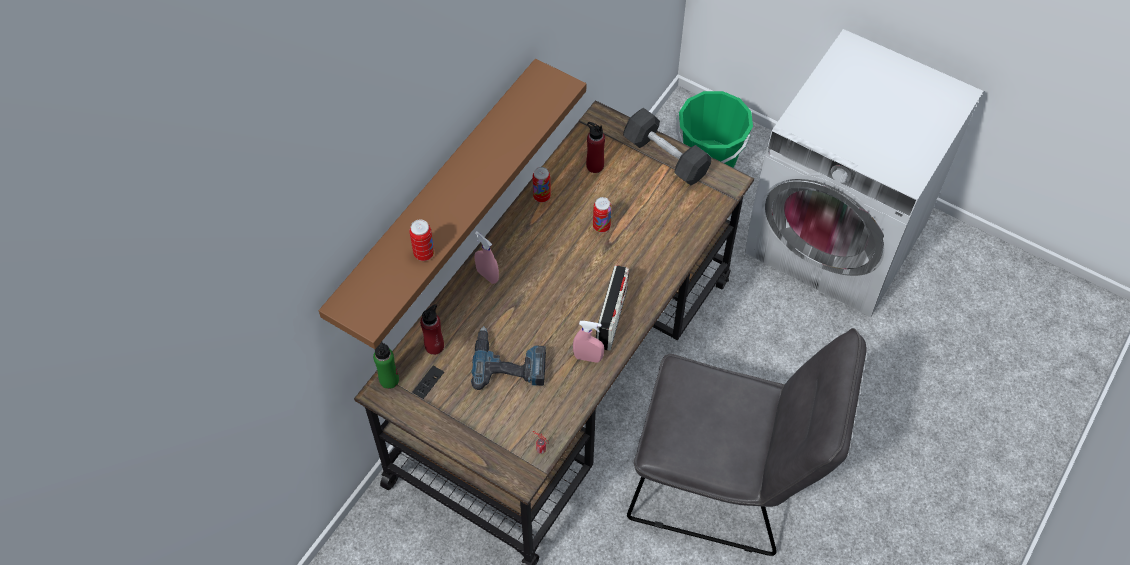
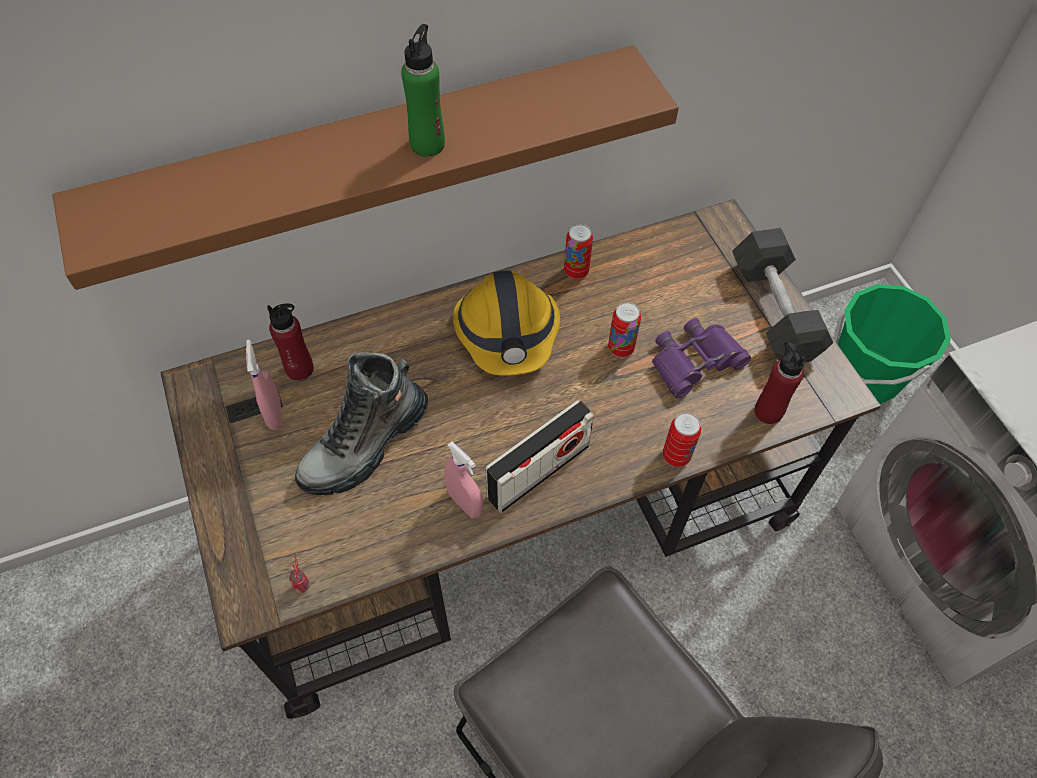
camera: 35 degrees right, 0 degrees up
(389, 380) = (215, 375): green bottle -> green bottle (427, 144)
(424, 253) = (249, 200): can -> can (676, 456)
(487, 275) = (433, 324): pink spray bottle -> pink spray bottle (275, 413)
(509, 362) = (365, 445): power drill -> boot
(533, 255) = (507, 332): none -> hard hat
(595, 166) = (672, 272): red bottle -> red bottle (768, 411)
(646, 210) = (695, 362): none -> purple binoculars

